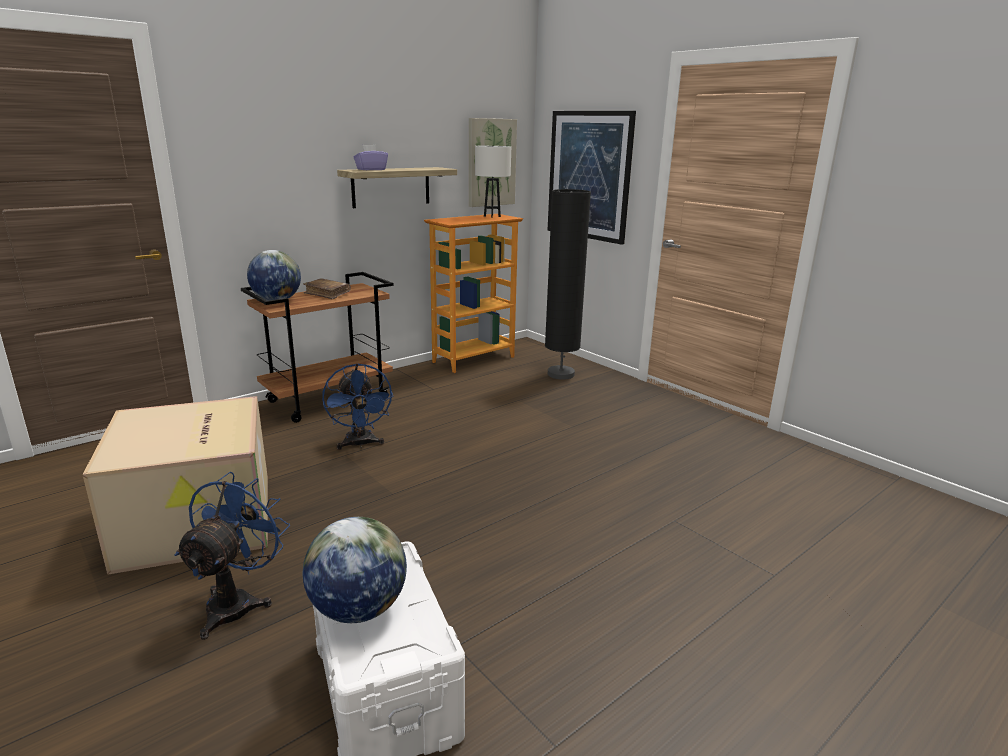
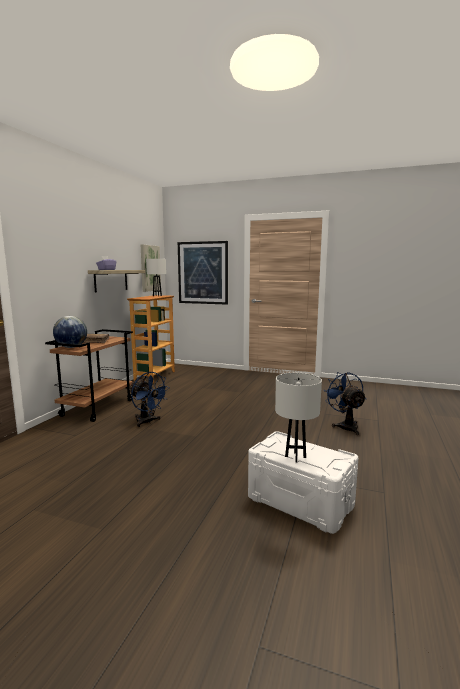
camera: 30 degrees left, 10 degrees down
(199, 521) = (104, 477): cardboard box -> none
(238, 602) = (184, 500): blue fan -> blue fan (345, 426)
(358, 609) = (295, 457): globe -> white table lamp
(561, 374) = (207, 374): black floor lamp -> none

